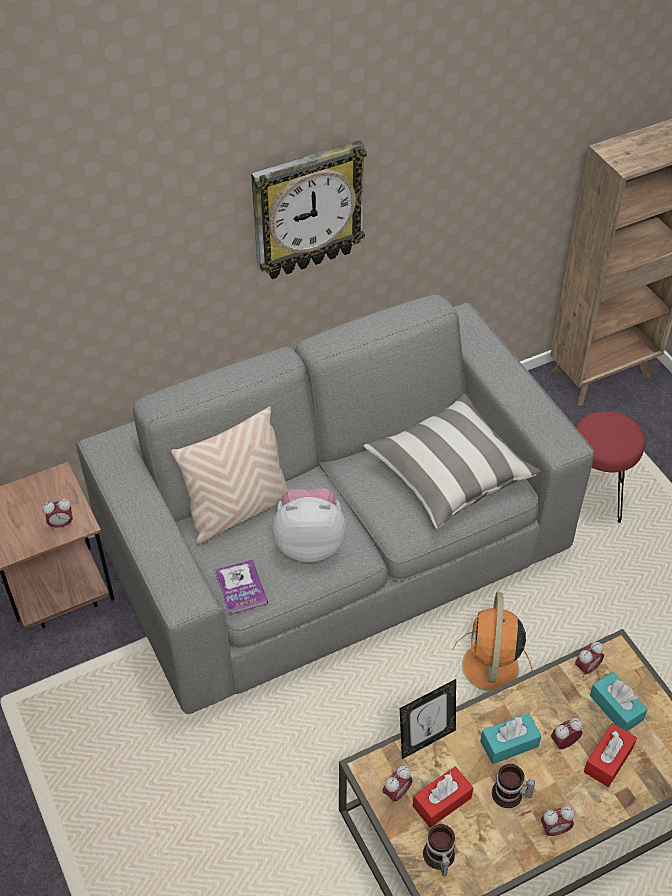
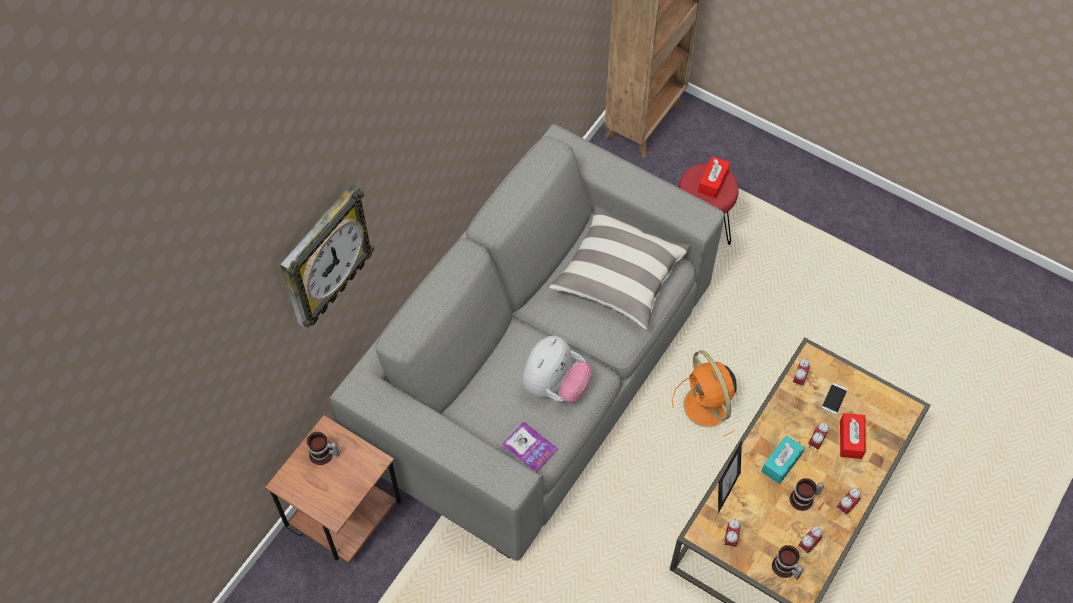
camera: 30 degrees left, 10 degrees up
(39, 495) = (323, 455): none -> mug
(61, 524) = (359, 470): alarm clock -> alarm clock (808, 545)
(238, 511) = (481, 387): beige pillow -> none
(306, 210) = (449, 127): wall clock -> wall clock (324, 258)
(309, 543) = (554, 386): plush toy -> plush toy turned 150 degrees clockwise
(442, 802) = (763, 529): red tissue box -> red tissue box (713, 182)
(616, 708) = (834, 399): turquoise tissue box -> phone

